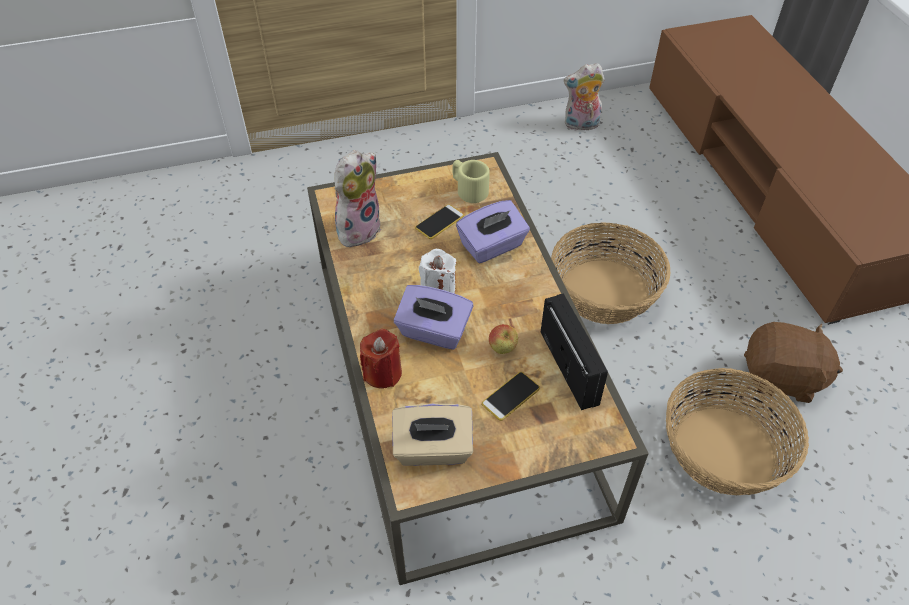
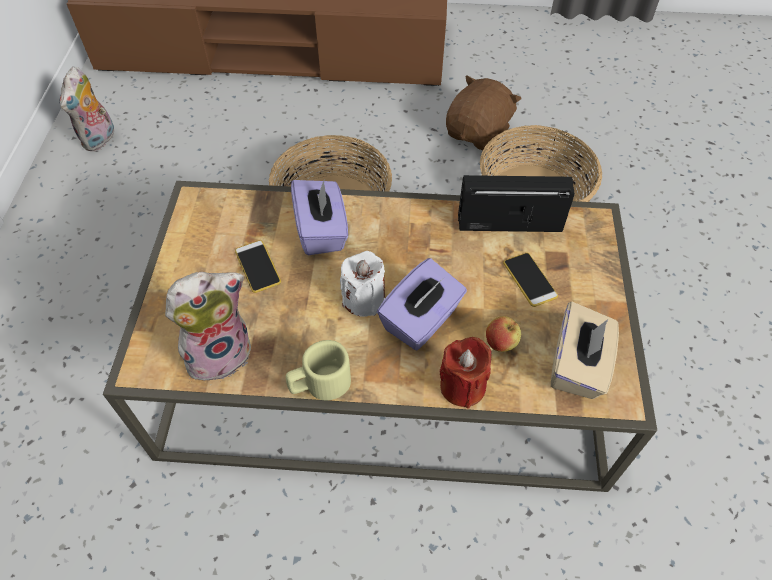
camera: 70 degrees left, 5 degrees up
(358, 228) = (220, 352): plush toy -> plush toy turned 90 degrees clockwise
(468, 190) = (221, 224): beige mug -> beige mug (319, 384)
(502, 349) = (468, 267): apple -> apple (500, 344)

